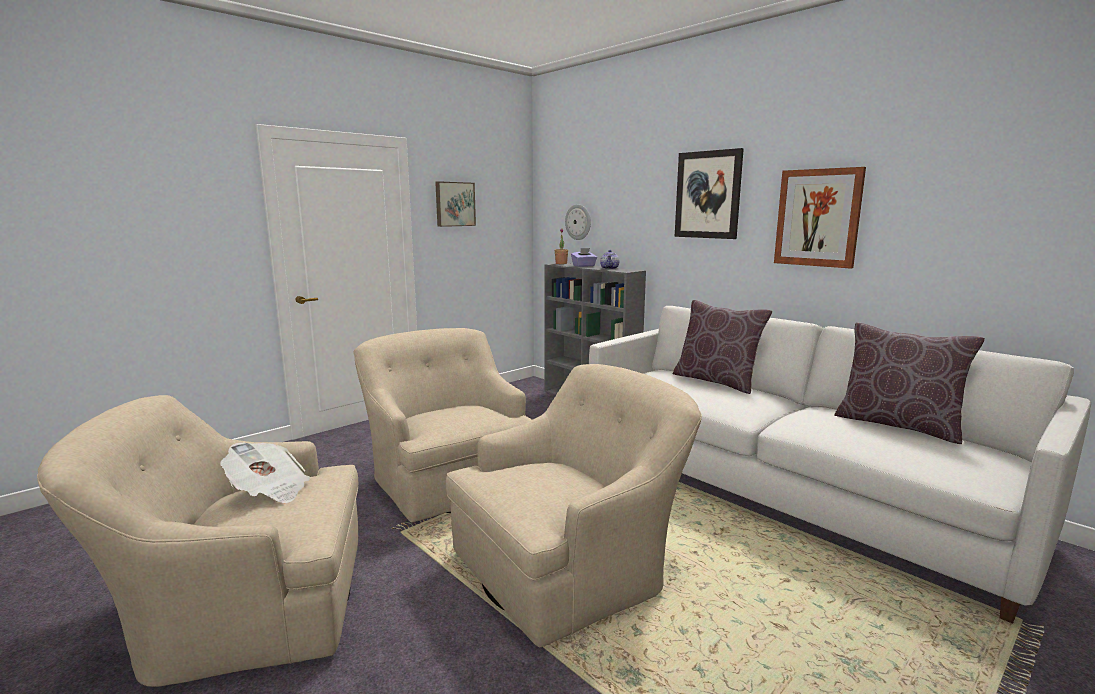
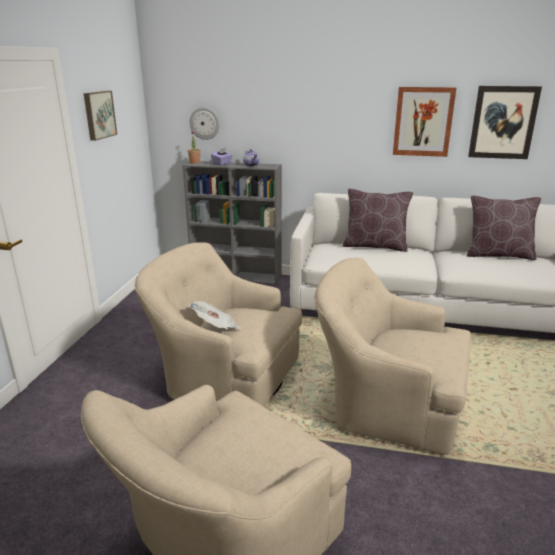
camera: 35 degrees left, 10 degrees up
(269, 490) = (229, 437): newspaper -> newspaper (216, 327)
(571, 566) = (385, 402): beige armchair -> beige armchair turned 90 degrees counterclockwise
(708, 195) = (336, 102): picture -> picture (503, 122)

